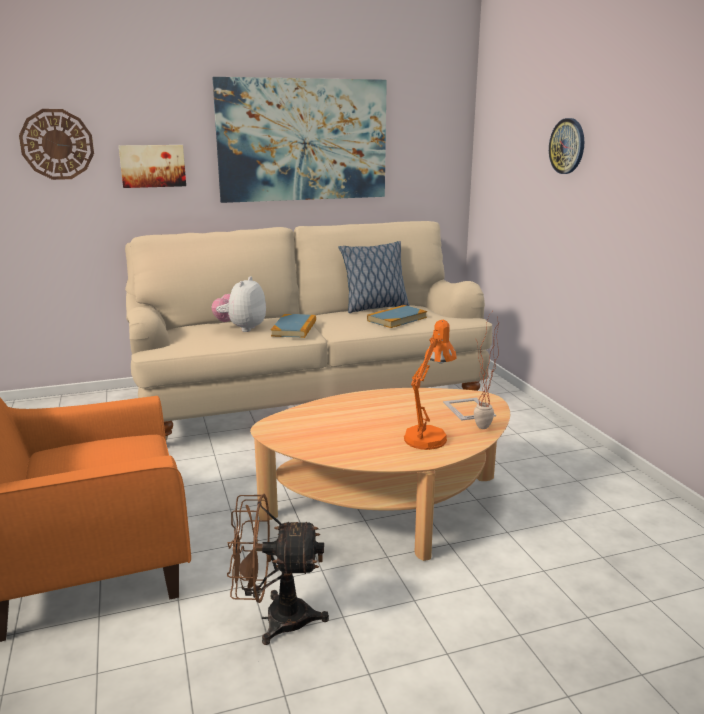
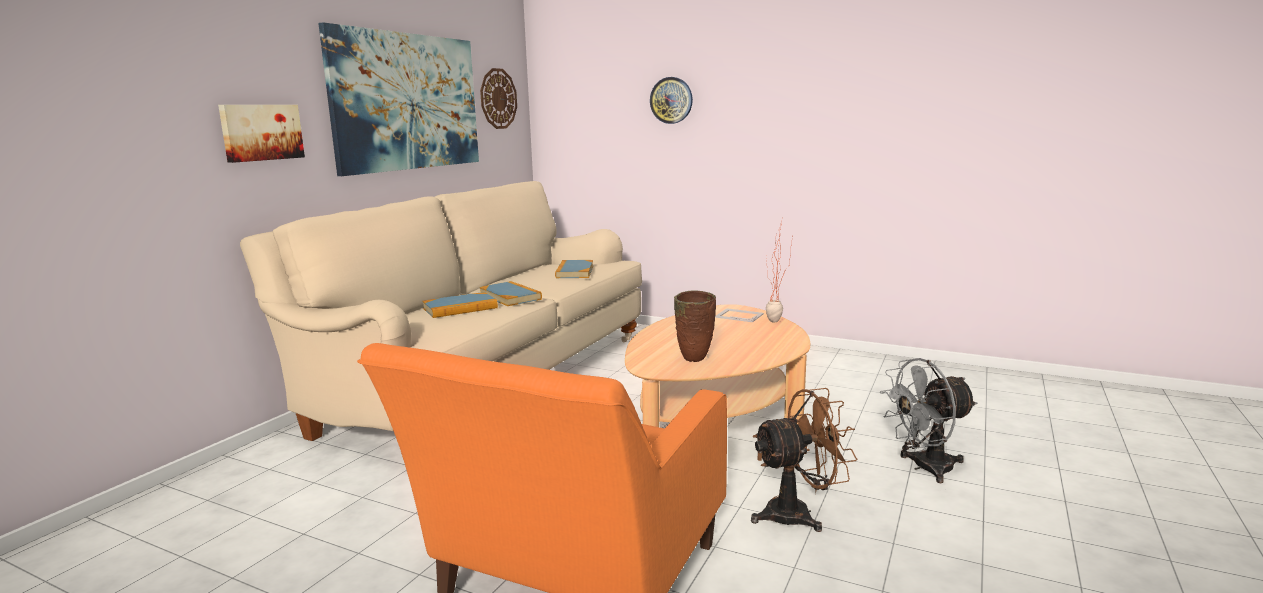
camera: 45 degrees left, 5 degrees down
(57, 144) = (135, 102): wall clock -> wall clock (498, 98)
(241, 328) = (460, 308): plush toy -> book
(275, 619) = (798, 514): brown fan -> brown fan turned 150 degrees counterclockwise
(317, 434) = (694, 360): none -> brown vase
(374, 308) = (527, 270): pillow -> none
(428, 436) = (760, 335): orange table lamp -> none
(468, 661) = (924, 468): none -> grey fan

